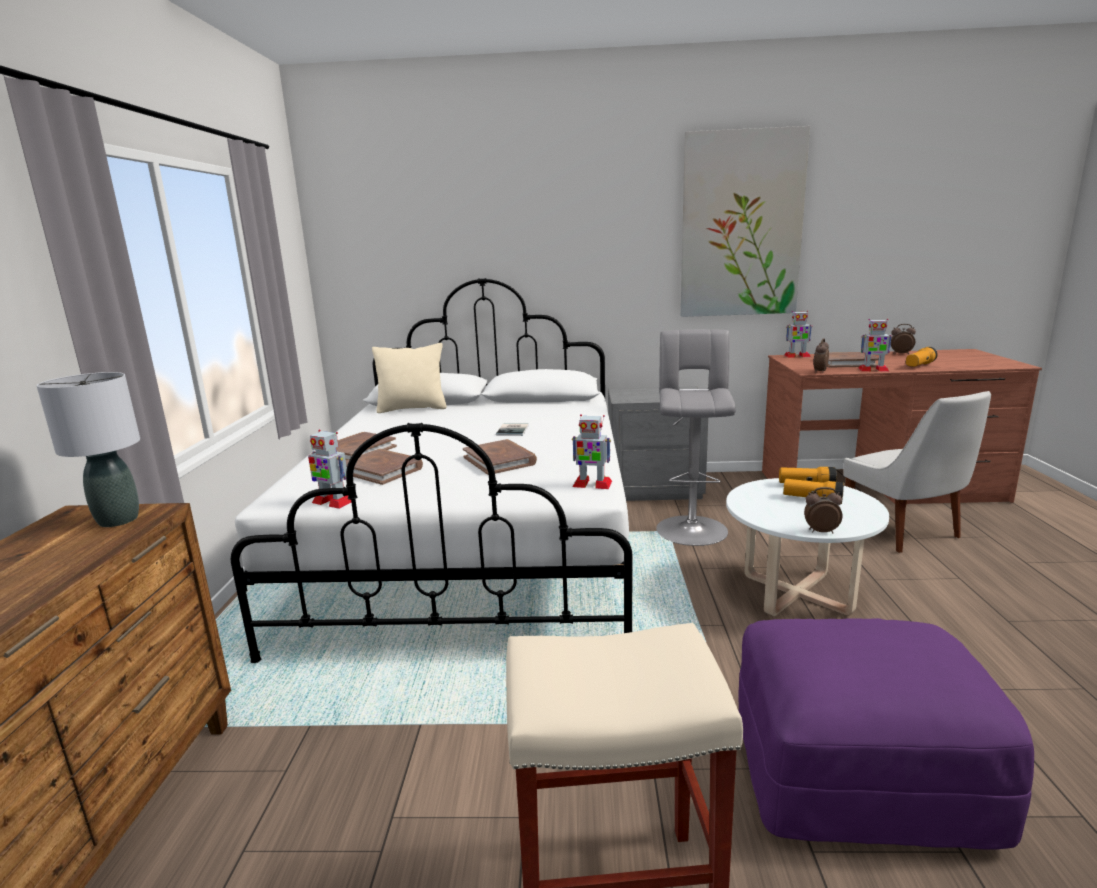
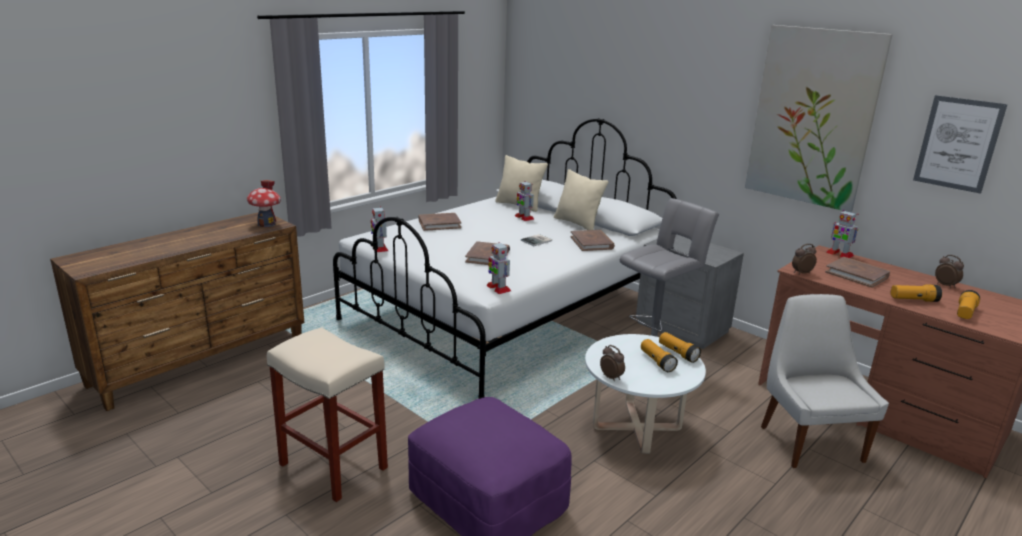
camera: 40 degrees right, 5 degrees up
(119, 520) = (266, 224): grey table lamp -> toy house
(382, 470) = (428, 239): brown book -> brown book (592, 243)
(513, 405) = (577, 223): none -> beige pillow
(873, 370) = (853, 288): toy robot -> toy robot (524, 217)
(879, 223) = (958, 144): none -> picture
(903, 532) = (809, 441): white chair -> white chair turned 150 degrees clockwise
(960, 363) = (965, 313): none -> flashlight

